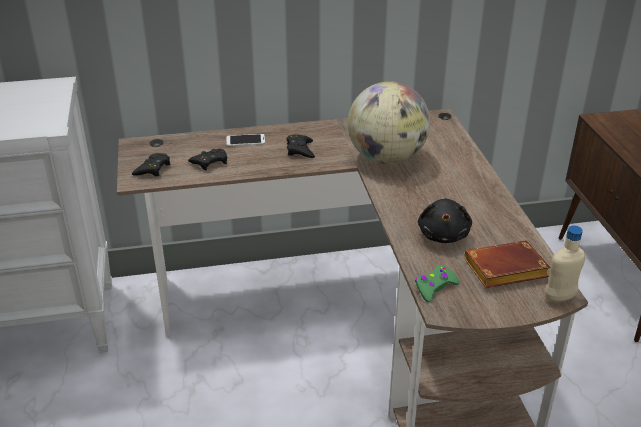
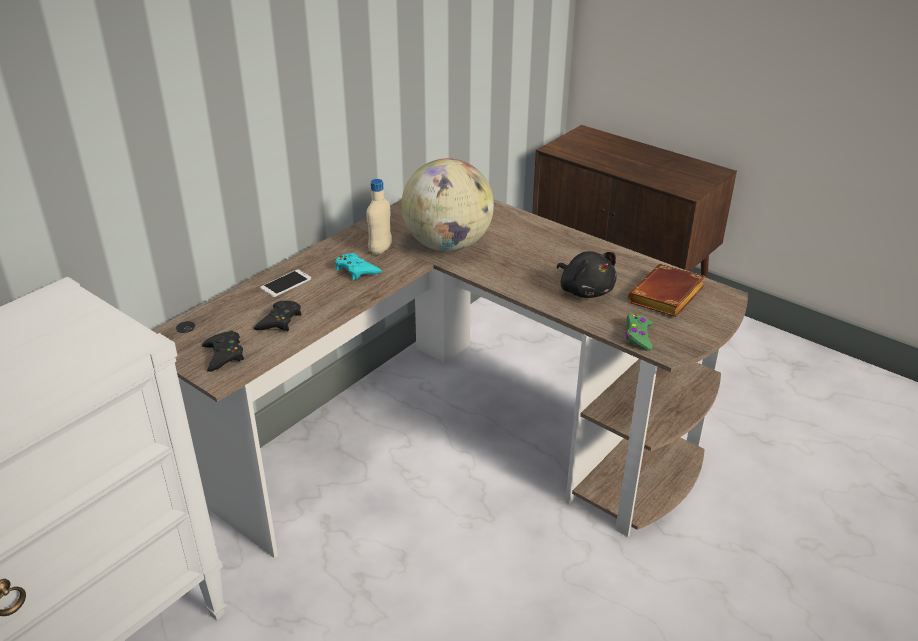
camera: 40 degrees left, 0 degrees up
(300, 150) = (356, 270): black game controller -> turquoise game controller
(559, 298) = (728, 299): beige bottle -> beige bottle (380, 249)

